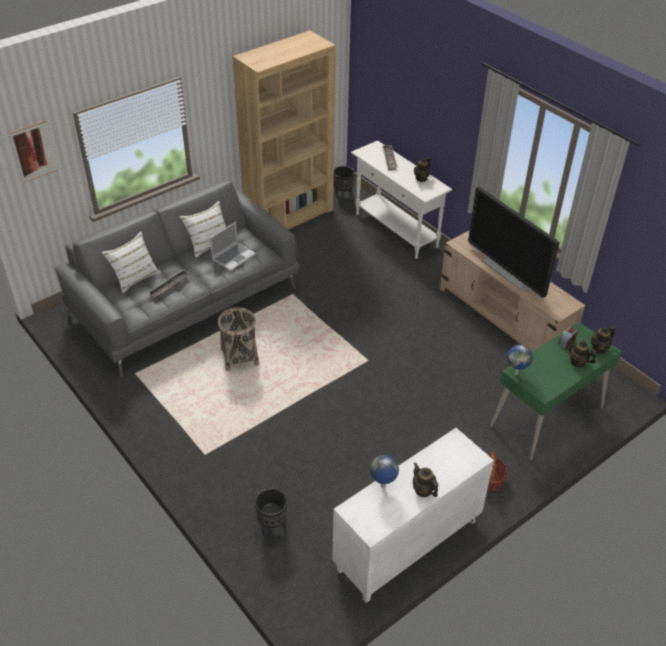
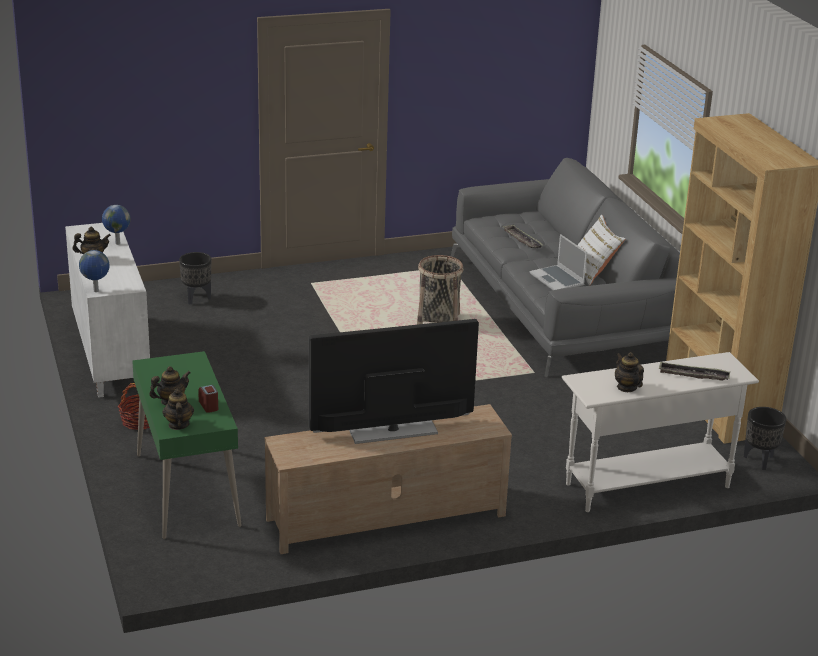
camera: 110 degrees right, 15 degrees down
(34, 151) = (616, 56): picture -> none
(135, 277) = (550, 227): white pillow -> none
(516, 373) = (192, 358): globe -> globe (96, 291)

